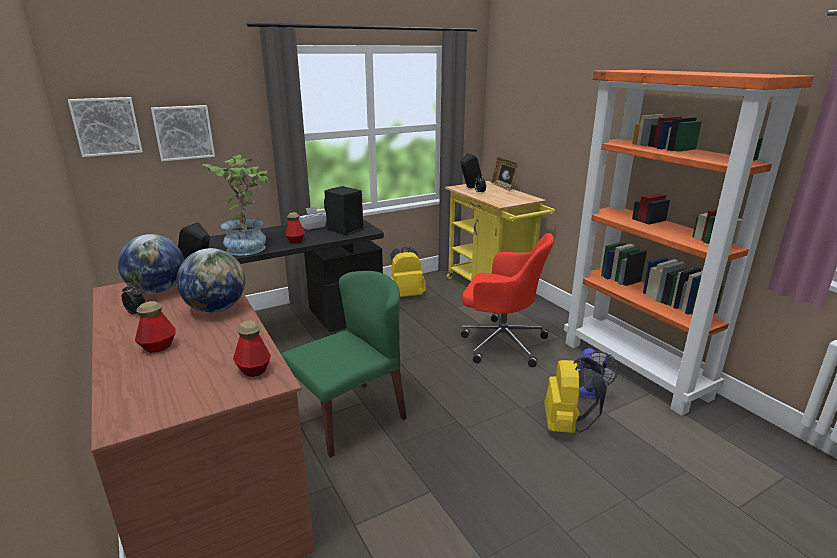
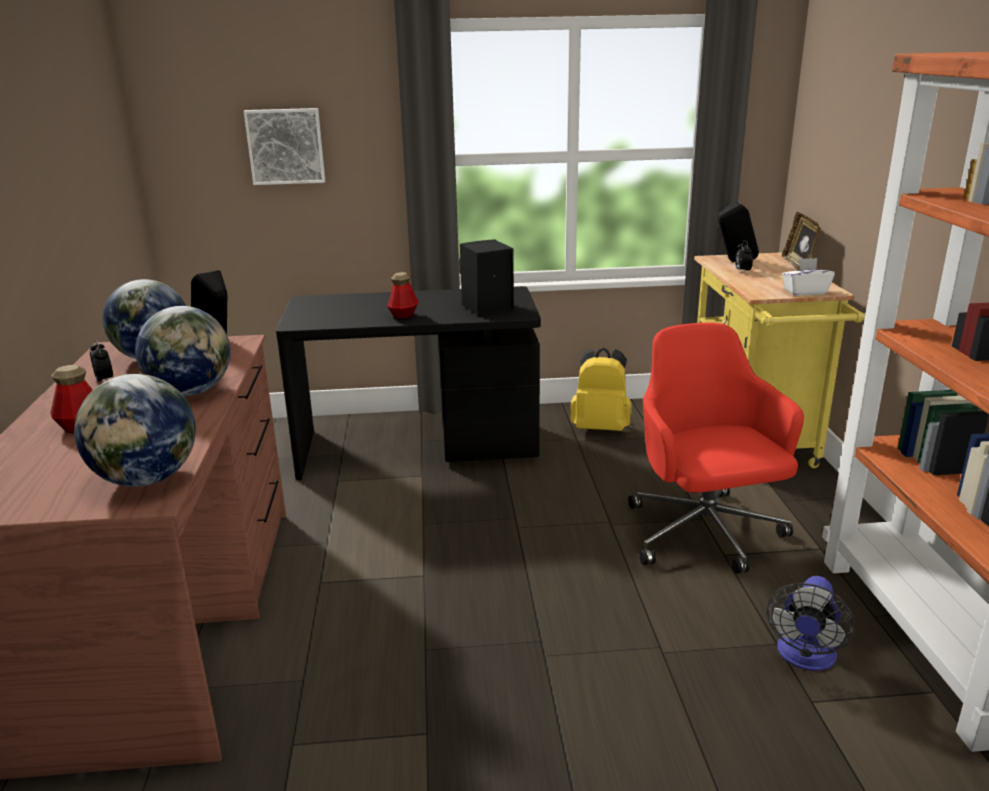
camera: 25 degrees right, 0 degrees up
(106, 126) = (189, 134): picture -> none
(249, 246) = (336, 315): potted plant -> none
(254, 370) = (147, 479): bottle -> globe
(313, 226) = (447, 298): white tissue box -> white tissue box (805, 292)
(350, 417) = (391, 592): green chair -> none
(501, 342) = (704, 534): red office chair -> red office chair turned 150 degrees counterclockwise
(566, 425) = (721, 701): yellow backpack -> none

